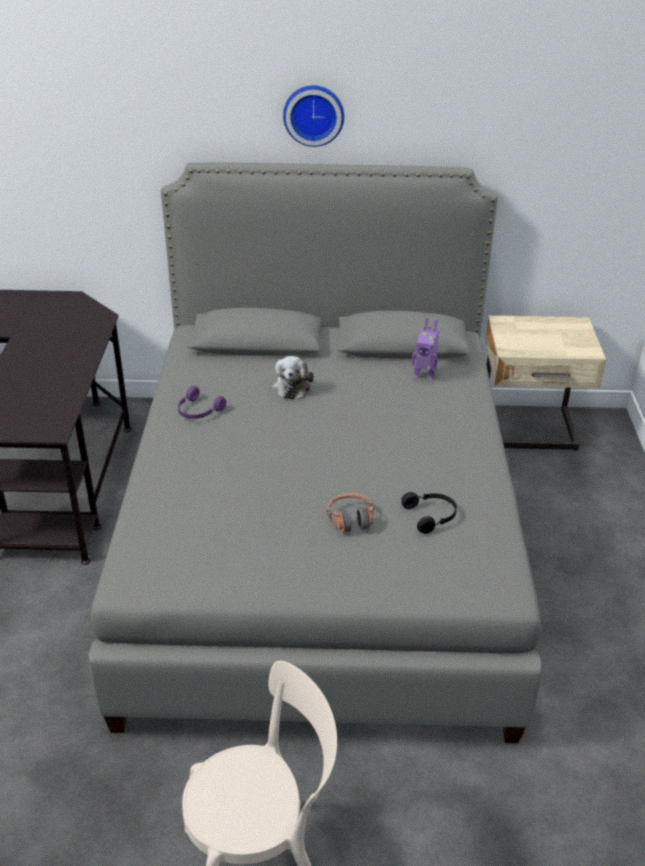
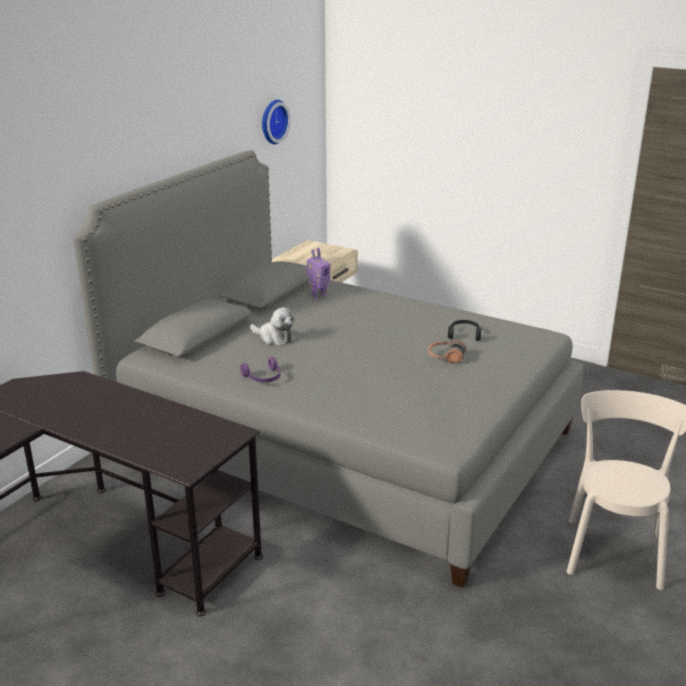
camera: 60 degrees left, 10 degrees down
(313, 114) = (155, 138): wall clock -> wall clock (272, 121)

